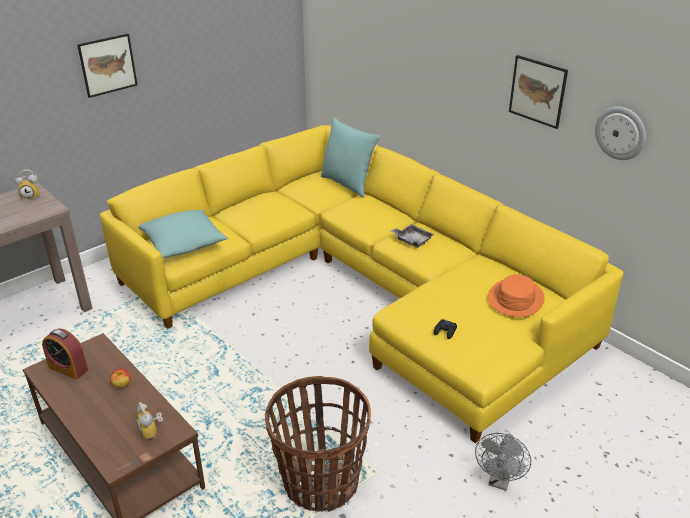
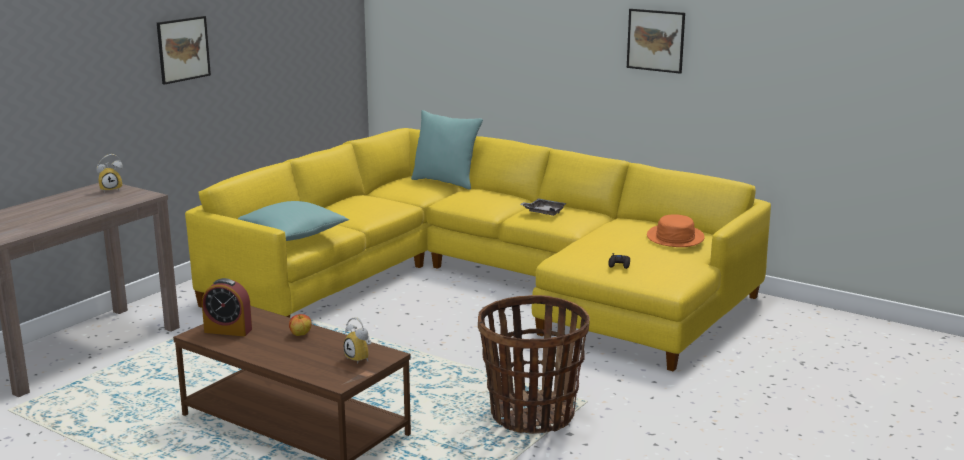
camera: 15 degrees left, 15 degrees down
(499, 481) = (712, 392): grey fan -> none
(620, 133) = (746, 63): wall clock -> none

